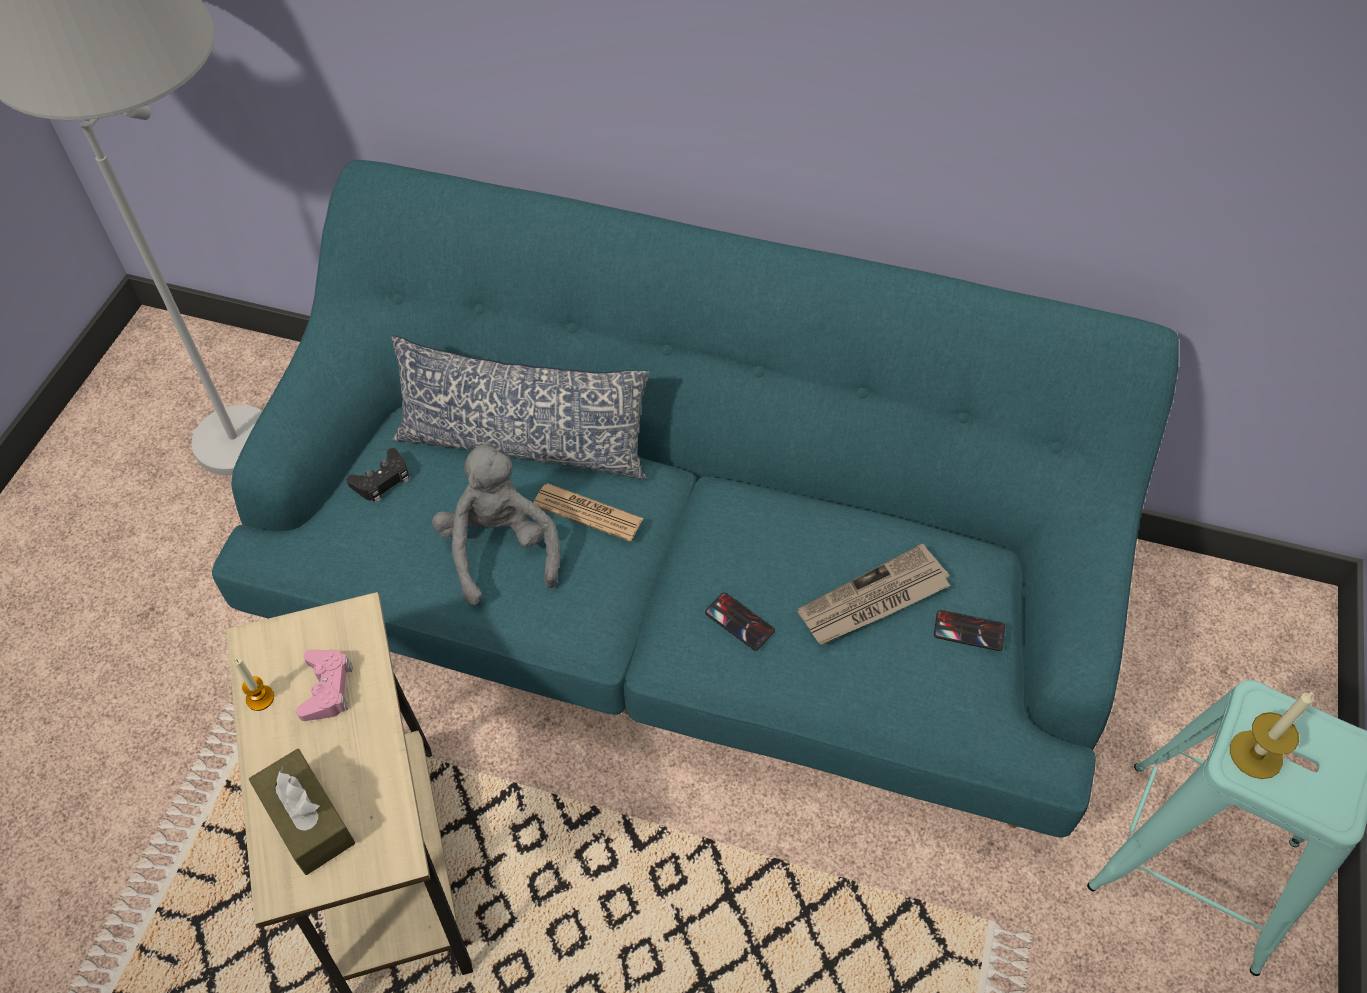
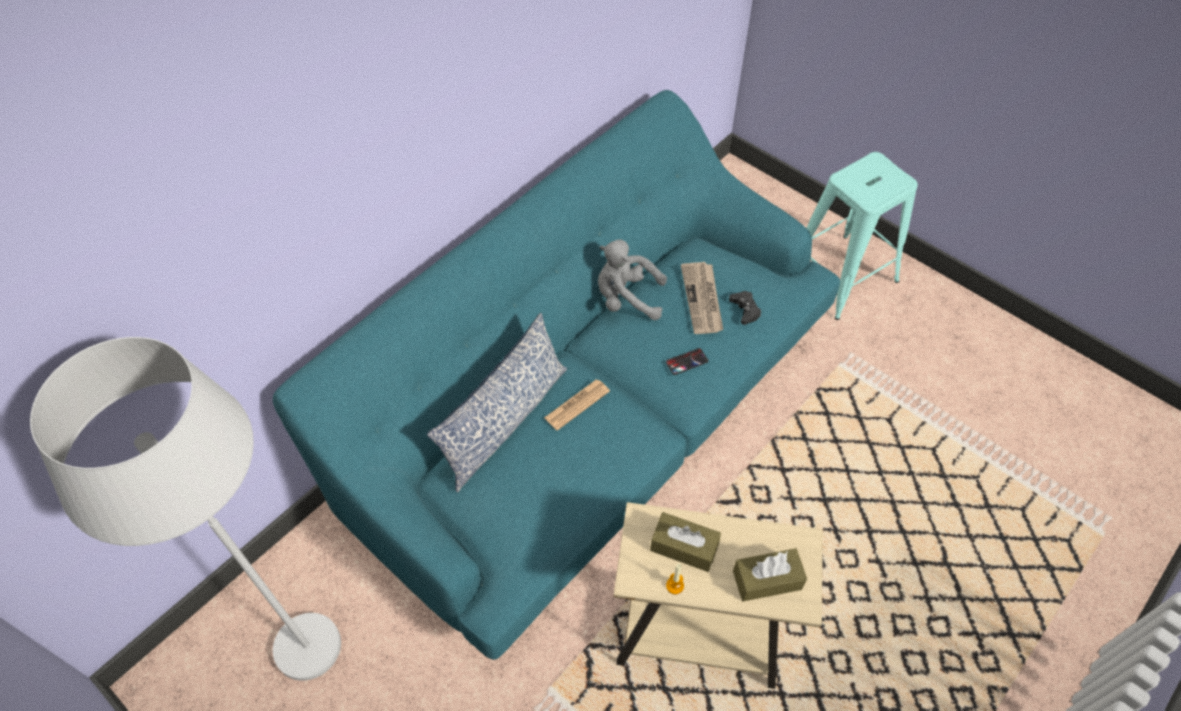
camera: 65 degrees left, 0 degrees up
(327, 688) = (684, 547): pink game controller -> brown tissue box
(382, 480) = (489, 507): black game controller -> black game controller (745, 310)
(500, 549) = (576, 460): grey plush toy -> grey plush toy (627, 298)
(969, 631) = (738, 270): phone -> none
(1256, 754) = (867, 192): candle -> none

